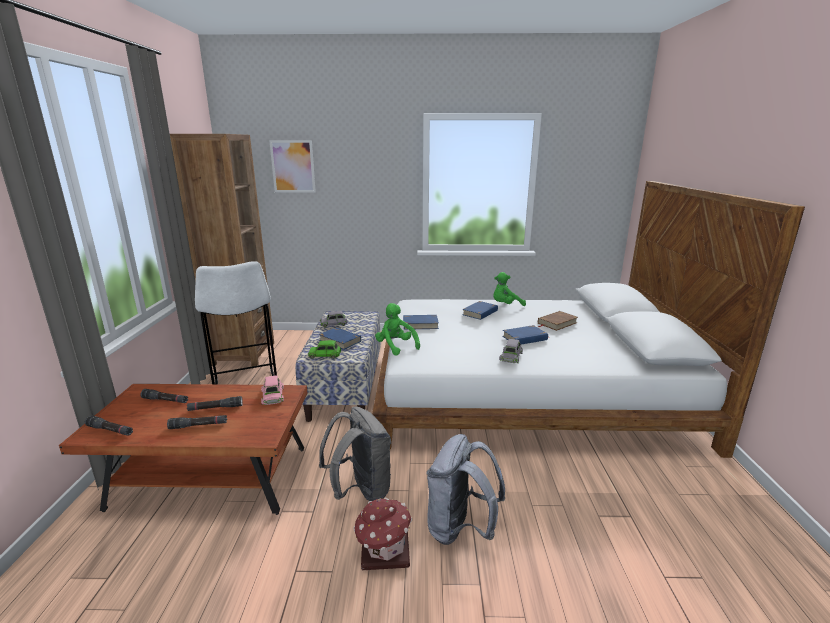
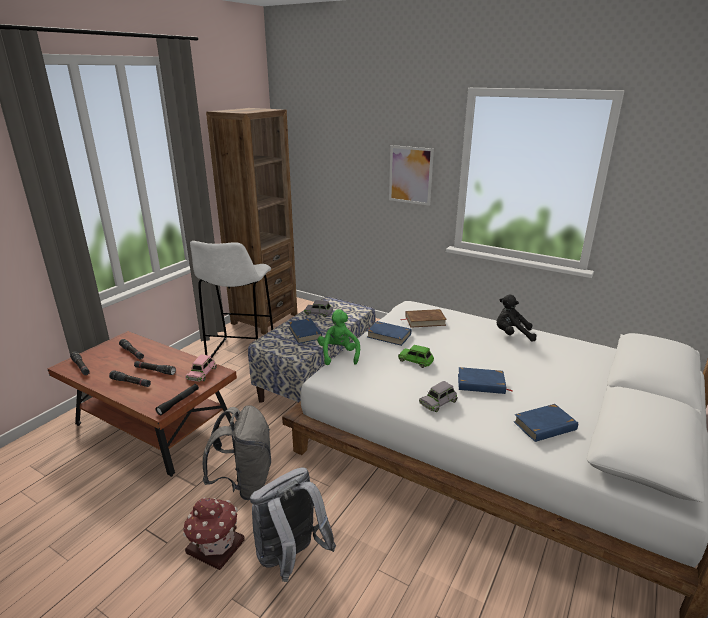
camera: 30 degrees right, 5 degrees up
(277, 425) = (178, 402): none -> black flashlight
(293, 166) = (333, 141): picture -> picture (410, 175)
(325, 355) = (277, 344): green toy car -> green toy car (416, 360)
(480, 313) = (466, 337): blue book -> blue book (545, 426)
(505, 305) = (512, 335): green plush toy -> black plush toy
(557, 323) = (547, 375): brown book -> brown book (425, 321)

